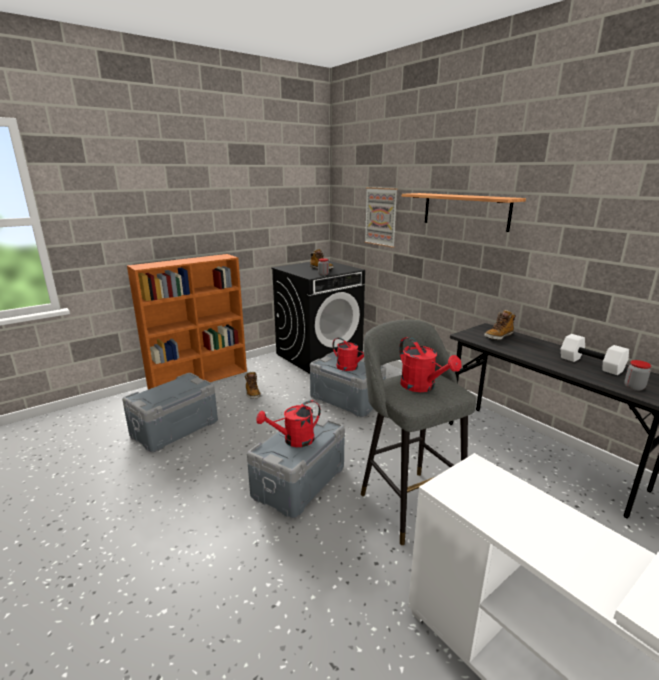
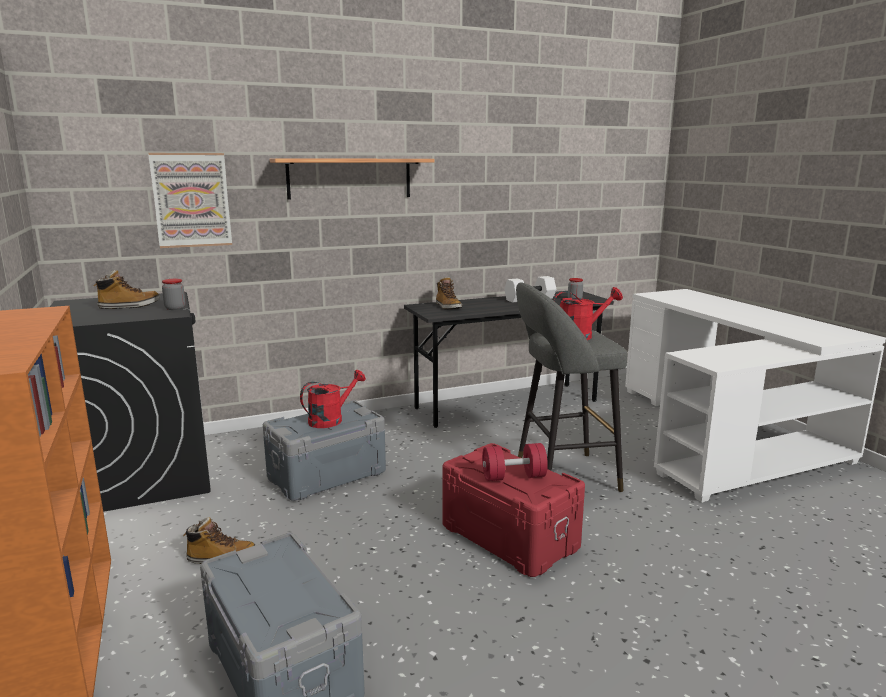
camera: 75 degrees left, 5 degrees down
(293, 440) = (513, 477): red watering can -> red dumbbell
(300, 482) = (510, 536): grey storage box -> red storage box

